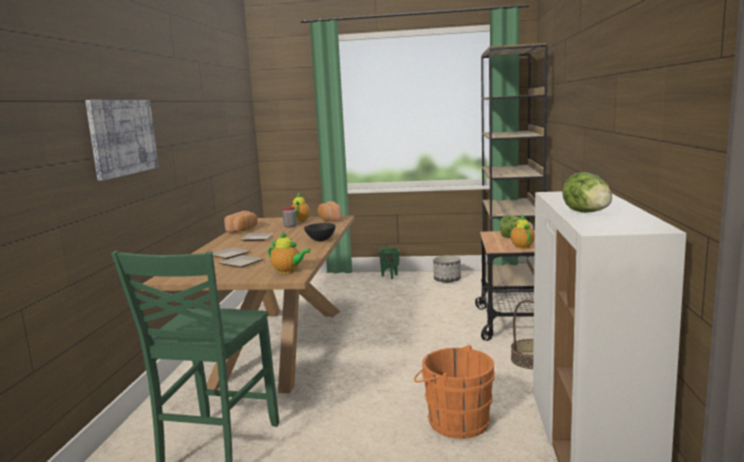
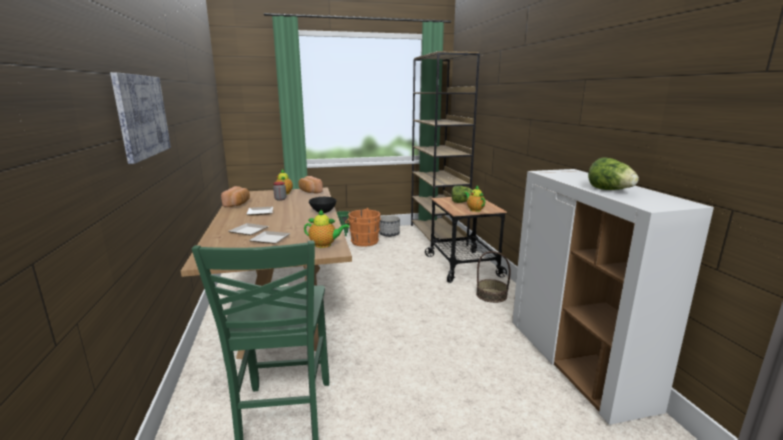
camera: 20 degrees left, 5 degrees up
(454, 421) = (471, 355): orange bucket -> orange bucket (363, 241)

